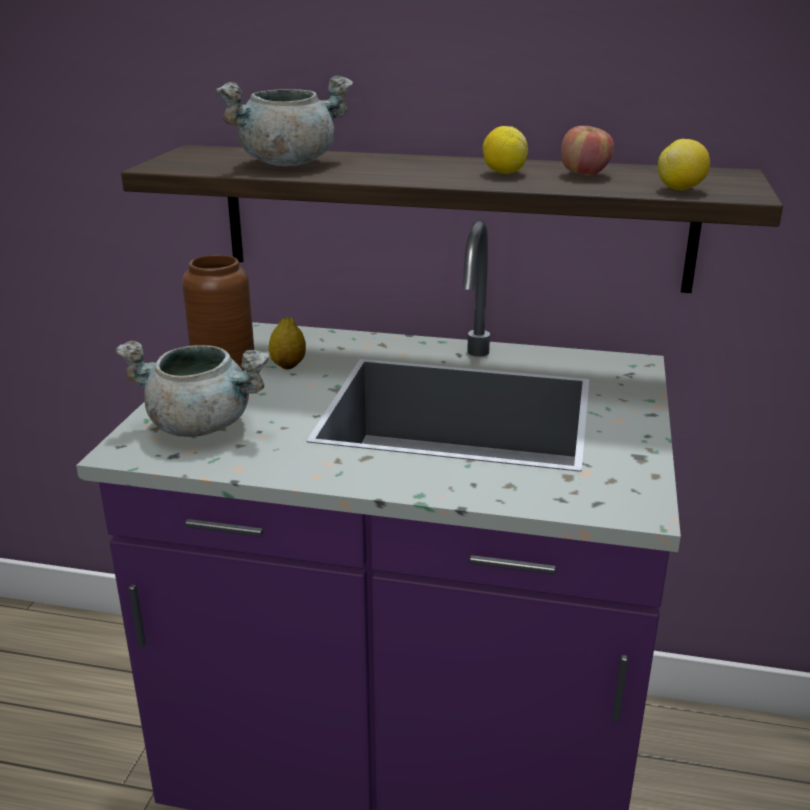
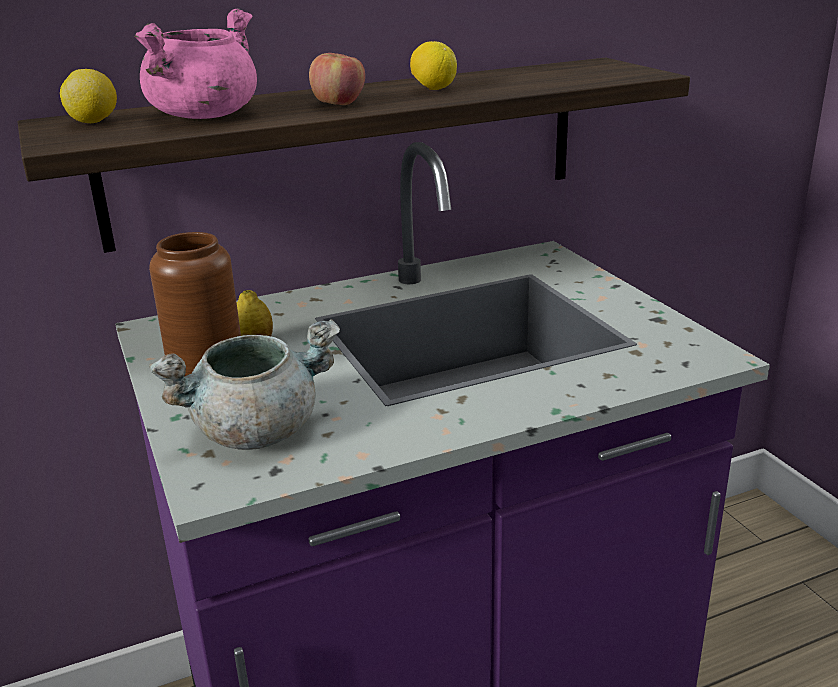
camera: 35 degrees left, 0 degrees up
(288, 163) = (204, 115): grey cooking pot -> pink cooking pot
(585, 174) = (499, 79): apple -> apple (338, 104)
(681, 189) = (599, 77): lemon -> lemon (94, 122)

